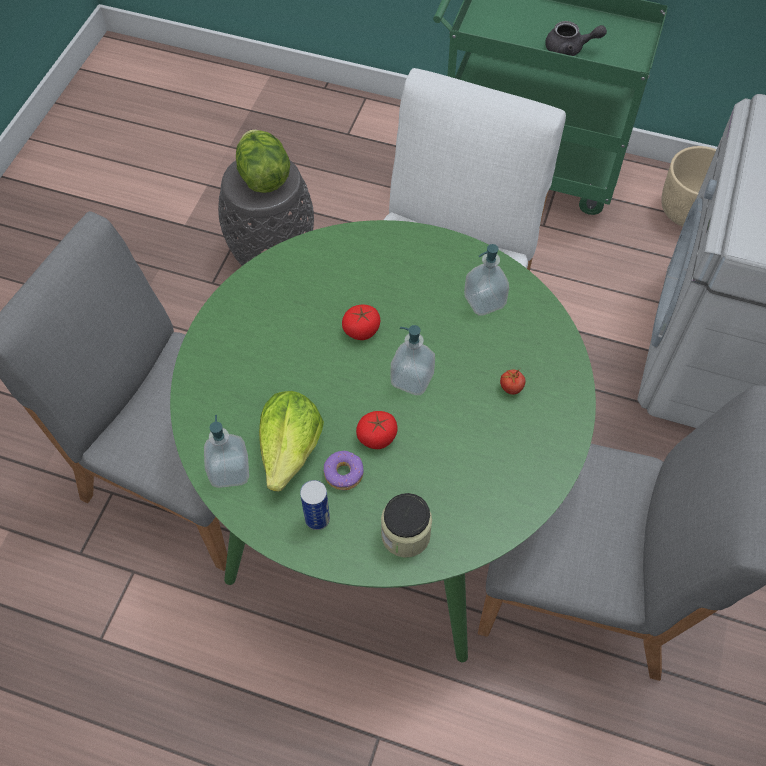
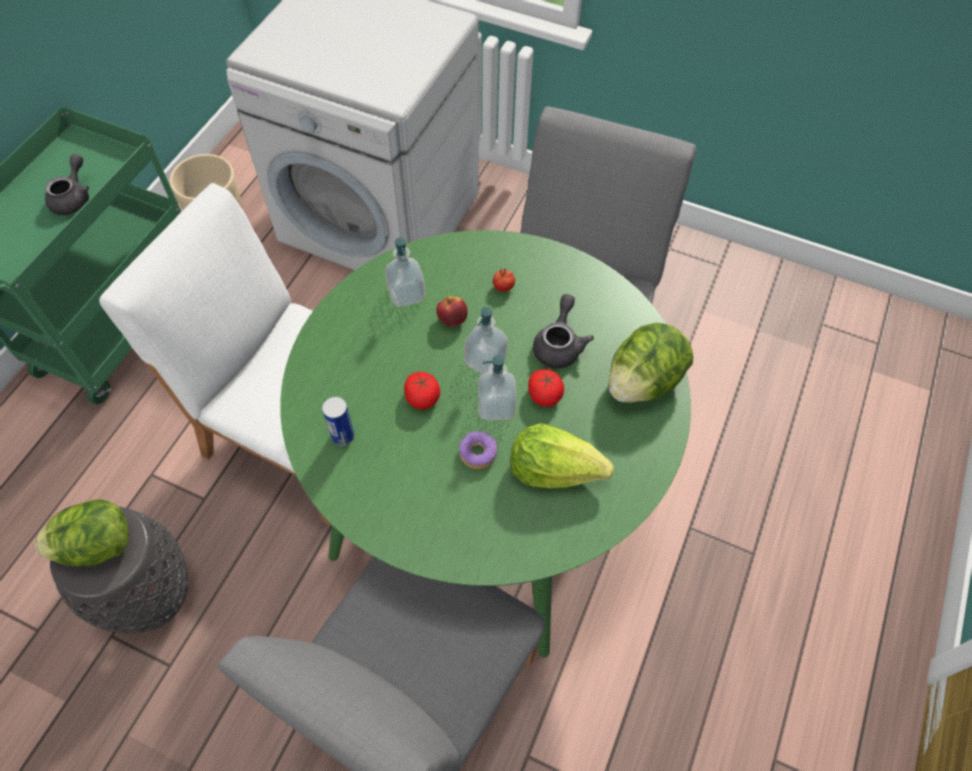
camera: 85 degrees left, 0 degrees up
(229, 471) = (574, 525): soap dispenser -> soap dispenser (496, 406)
(317, 519) = (627, 450): can -> can (343, 436)
(344, 473) = (582, 424): donut -> donut (478, 453)
(405, 534) = (643, 381): jar -> lettuce
(443, 447) = (559, 344): none -> grey teapot
(458, 344) = (452, 320): none -> apple

